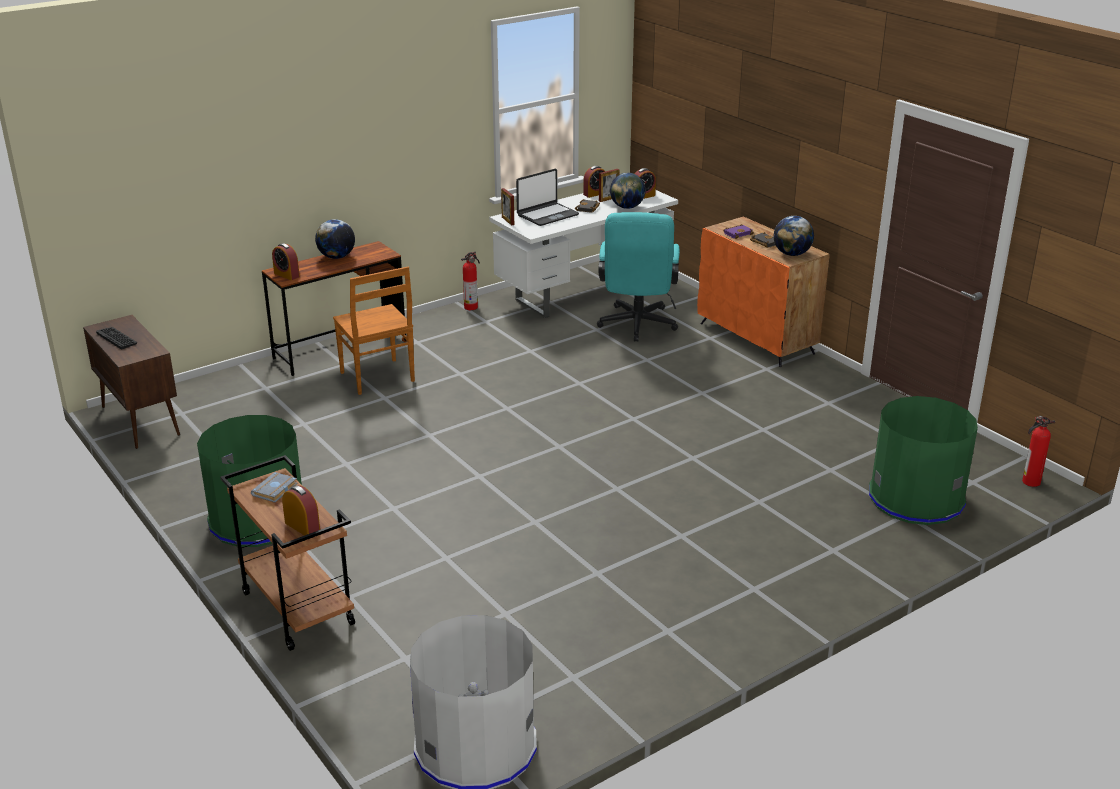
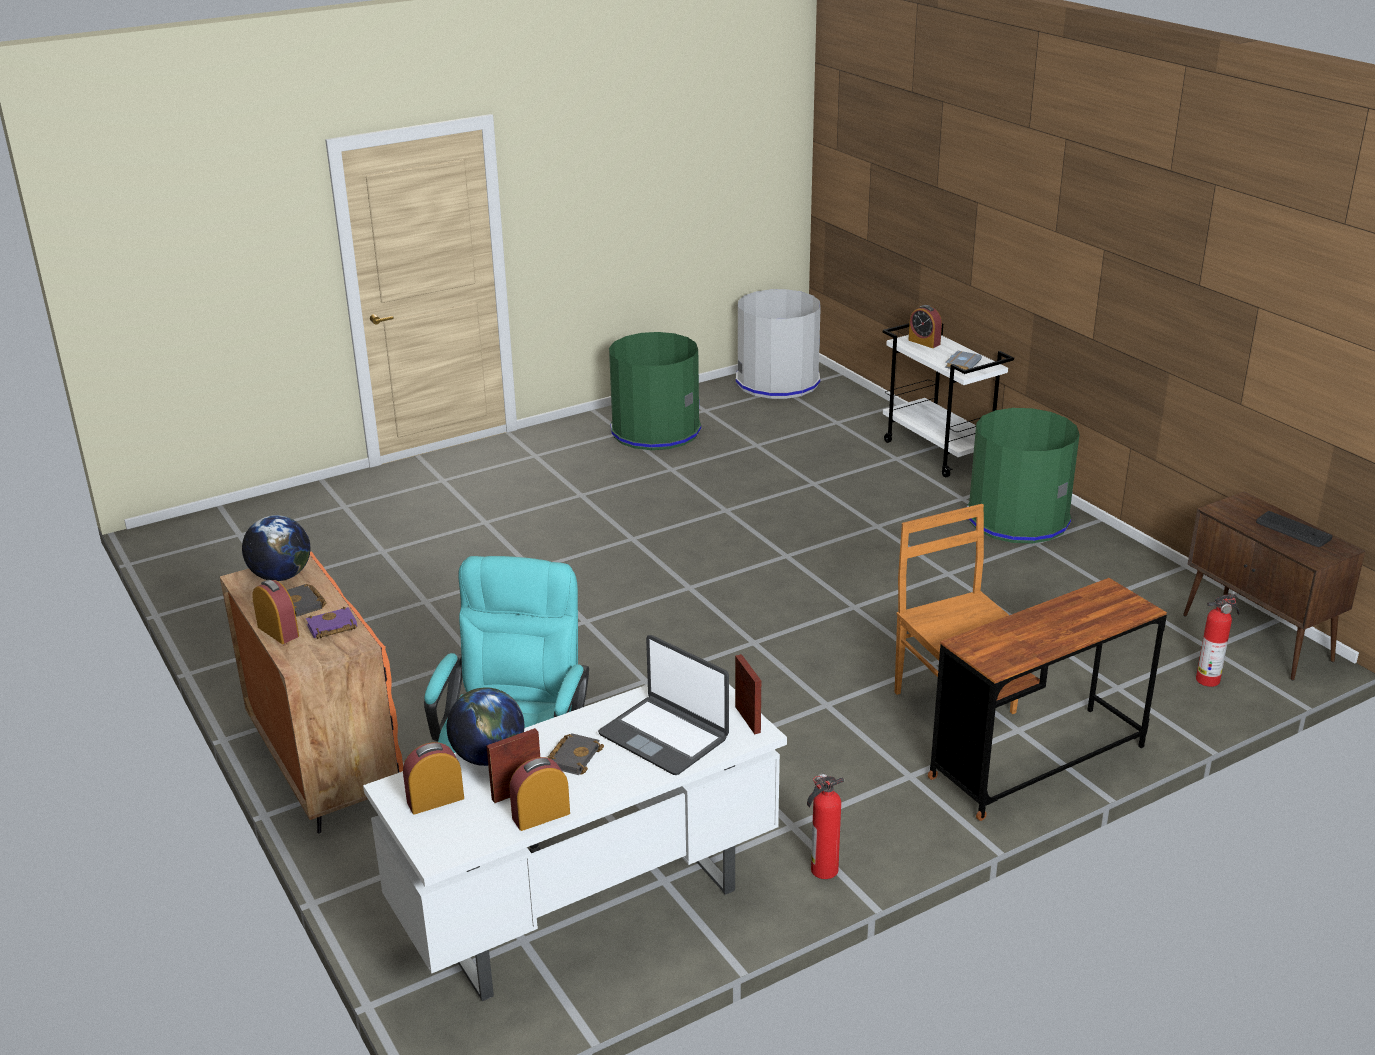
camera: 175 degrees left, 0 degrees up
(286, 275) = (1115, 599): alarm clock -> alarm clock (278, 631)
(296, 608) = (940, 452): brown cart -> white cart
(336, 257) = (1053, 638): globe -> none
(547, 215) = (664, 736): laptop -> laptop turned 105 degrees counterclockwise
(916, 498) = (318, 520): green trash can -> green trash can (655, 431)
(1030, 482) = (177, 533): fire extinguisher -> fire extinguisher (1209, 680)

